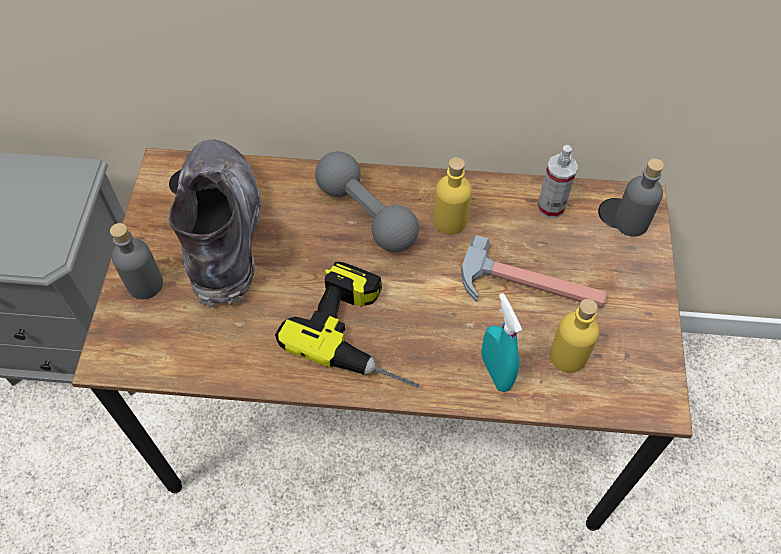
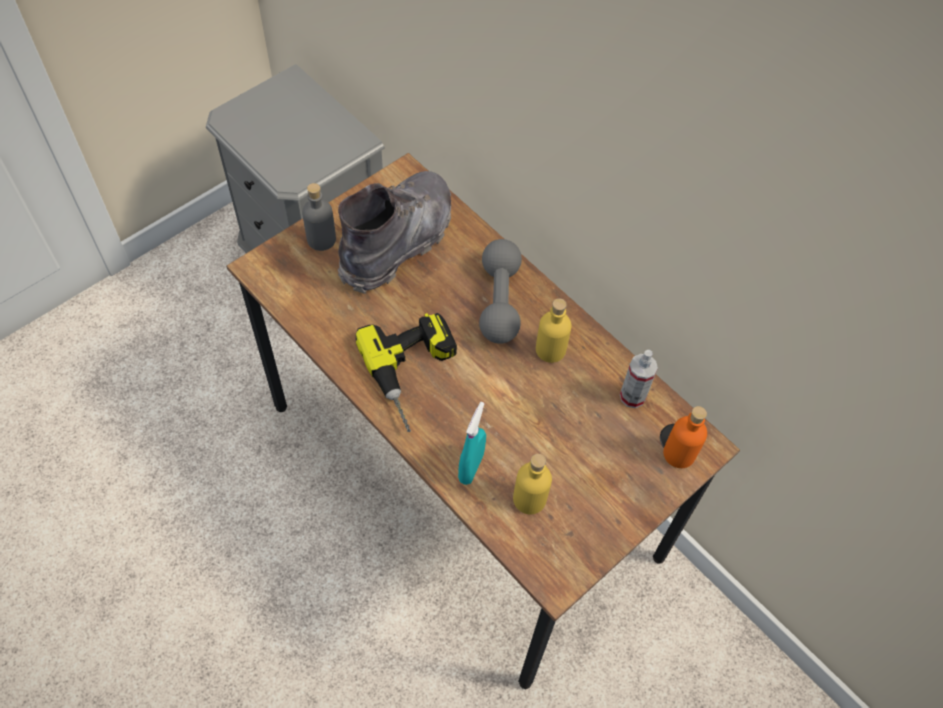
camera: 40 degrees right, 0 degrees up
(531, 288) = (554, 437): hammer -> none
(631, 222) = (679, 453): grey bottle -> orange bottle

